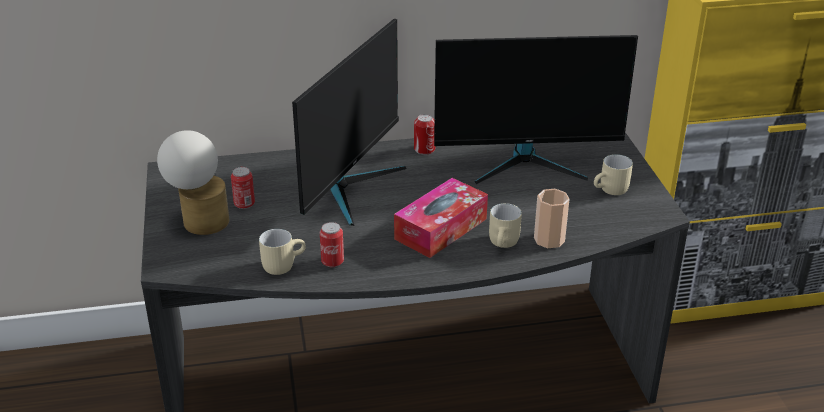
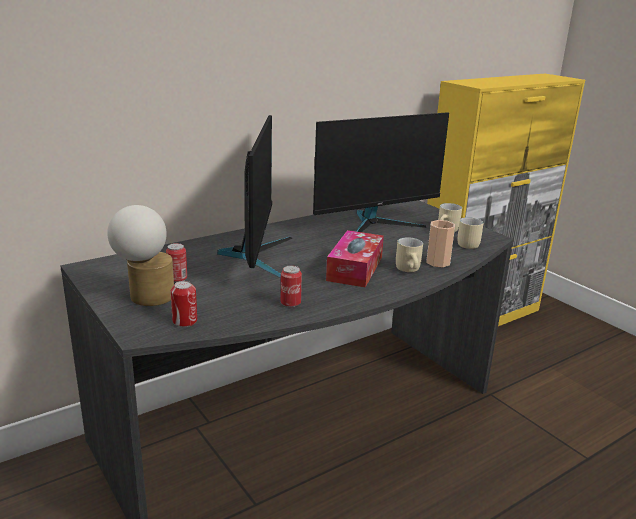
camera: 25 degrees left, 10 degrees down
(282, 264) = (248, 312): beige mug -> beige mug (468, 243)
(424, 149) = (294, 226): can -> can (185, 321)

